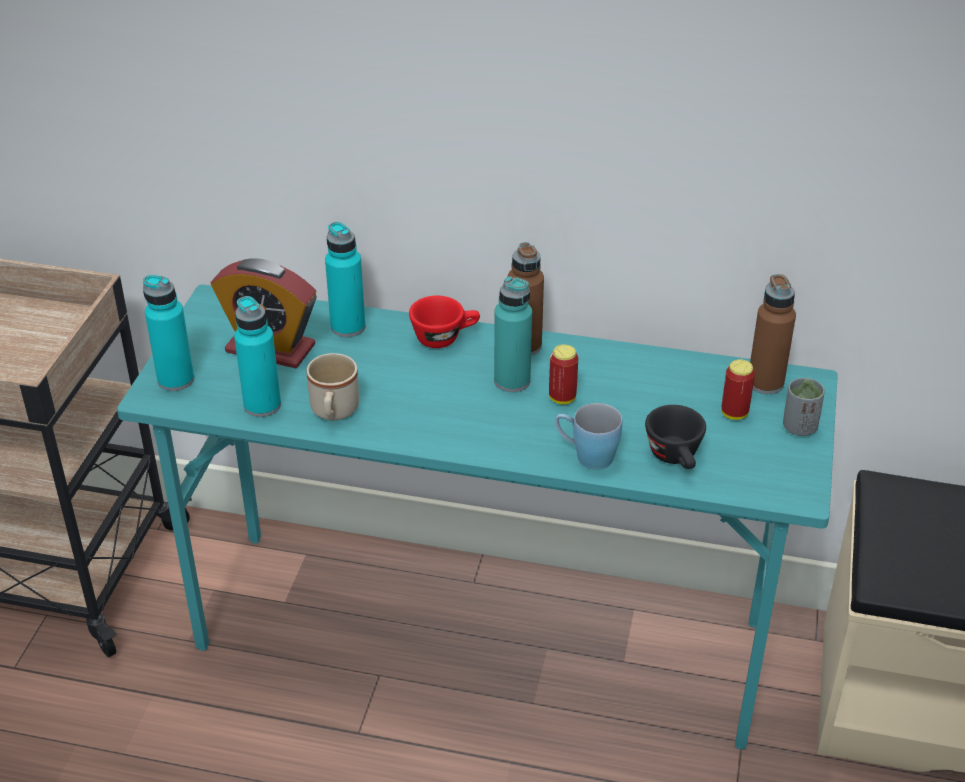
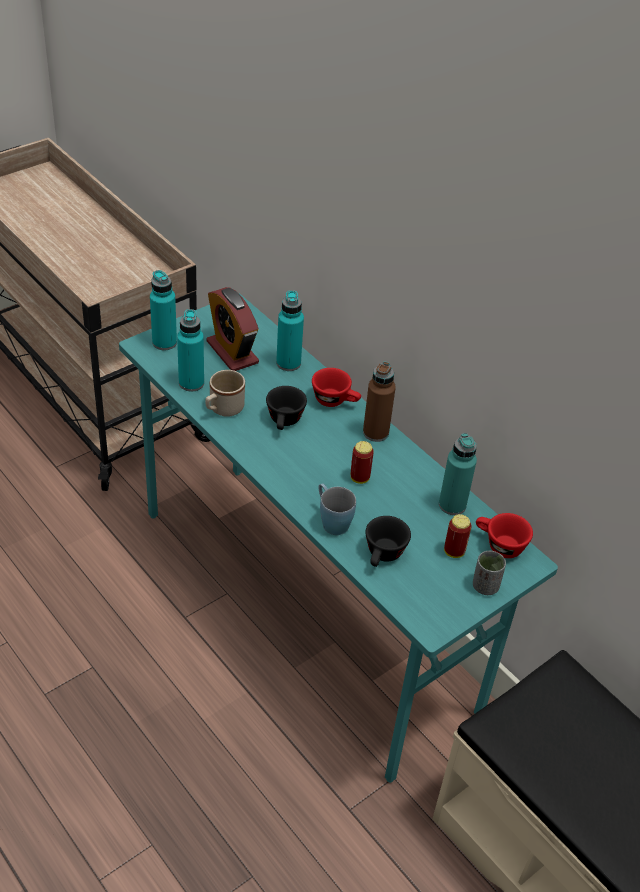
camera: 35 degrees right, 5 degrees up
(417, 387) = (285, 422): none -> black cup
(512, 381) = (343, 450): turquoise bottle -> turquoise bottle (452, 505)
(765, 383) = (499, 545): brown bottle -> red cup

